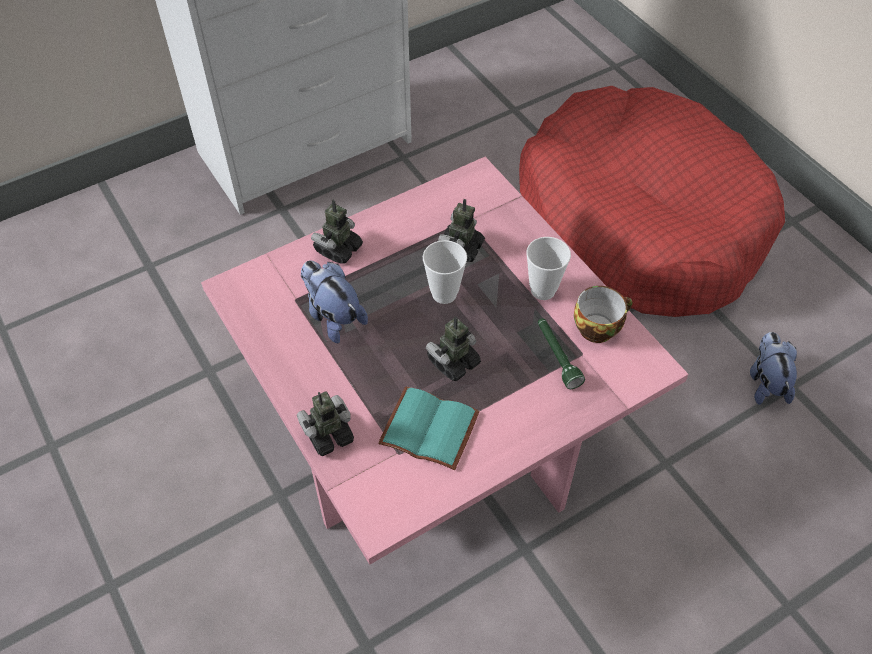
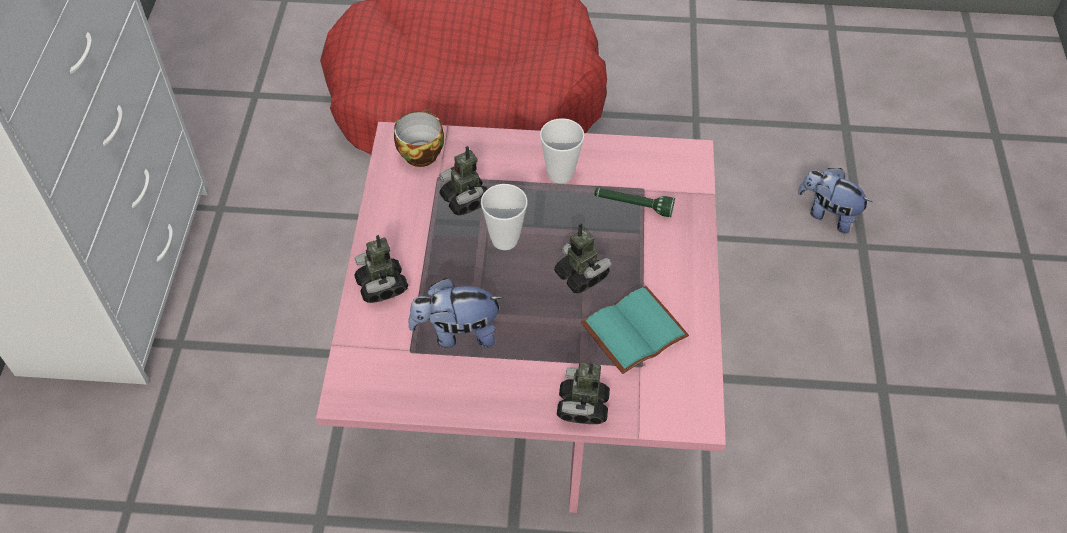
camera: 55 degrees left, 0 degrees up
(453, 362) = (581, 275): toy robot -> toy robot turned 150 degrees clockwise
(598, 327) = (626, 163): cup -> cup (420, 152)
(766, 383) = (681, 131): plush toy -> plush toy (827, 214)

